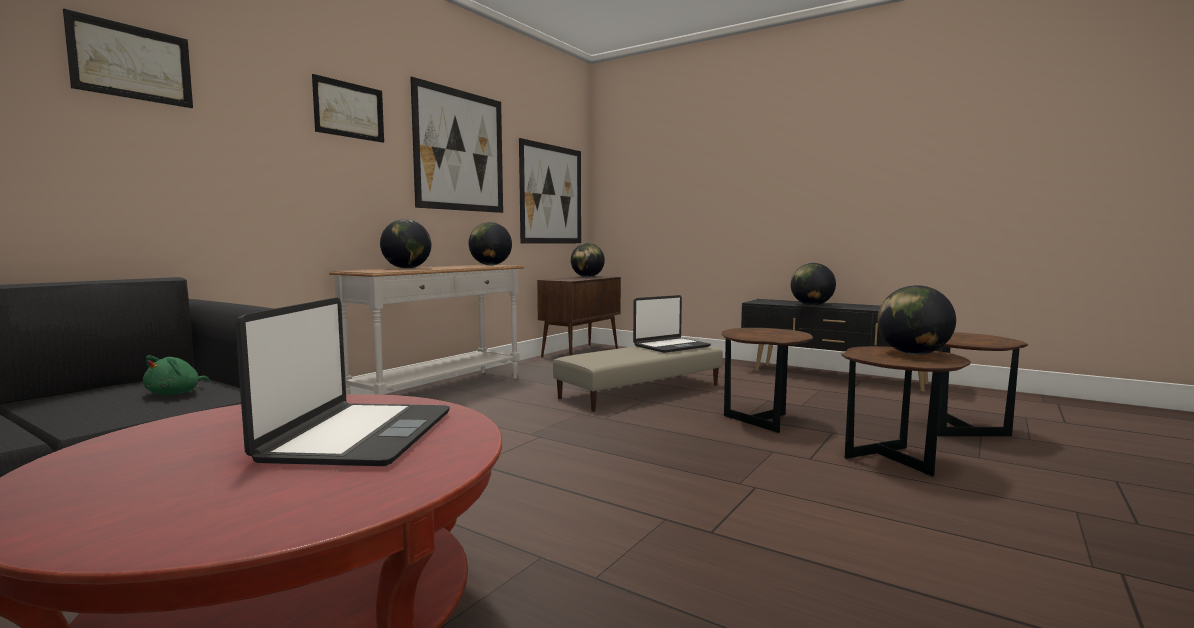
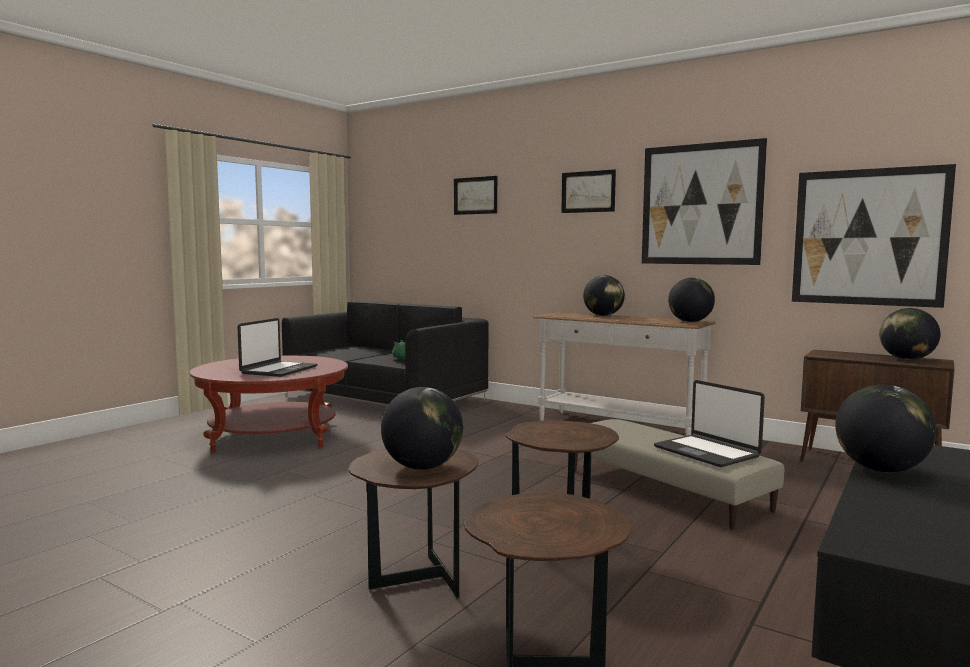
camera: 90 degrees right, 0 degrees up
(358, 436) = (278, 370): laptop -> laptop turned 75 degrees counterclockwise

